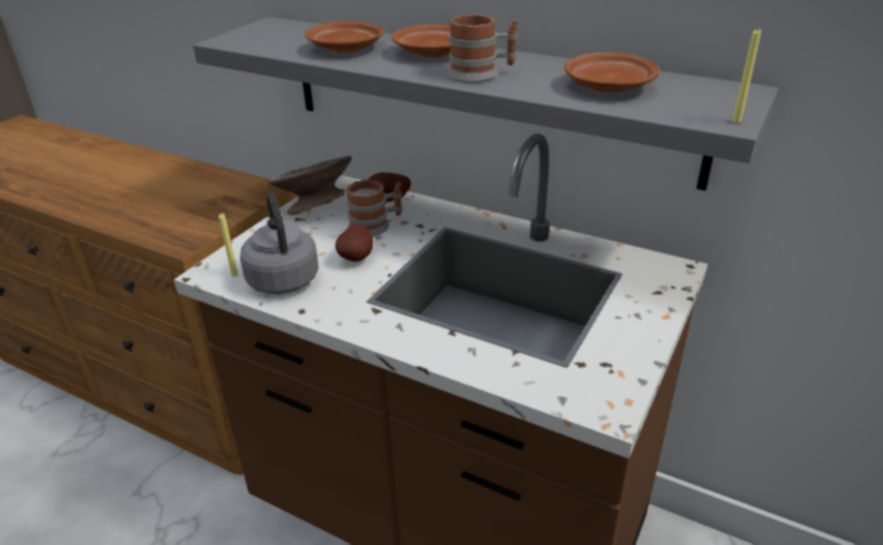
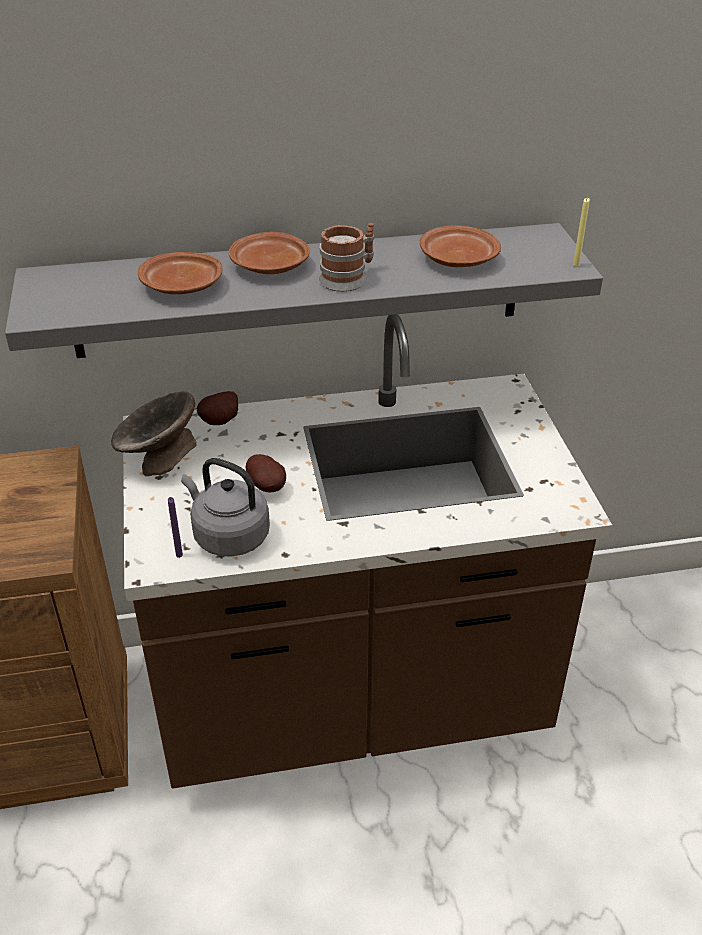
camera: 40 degrees left, 5 degrees up
(235, 275) = (179, 555): yellow candle -> purple candle
(376, 225) = (242, 450): mug -> none

